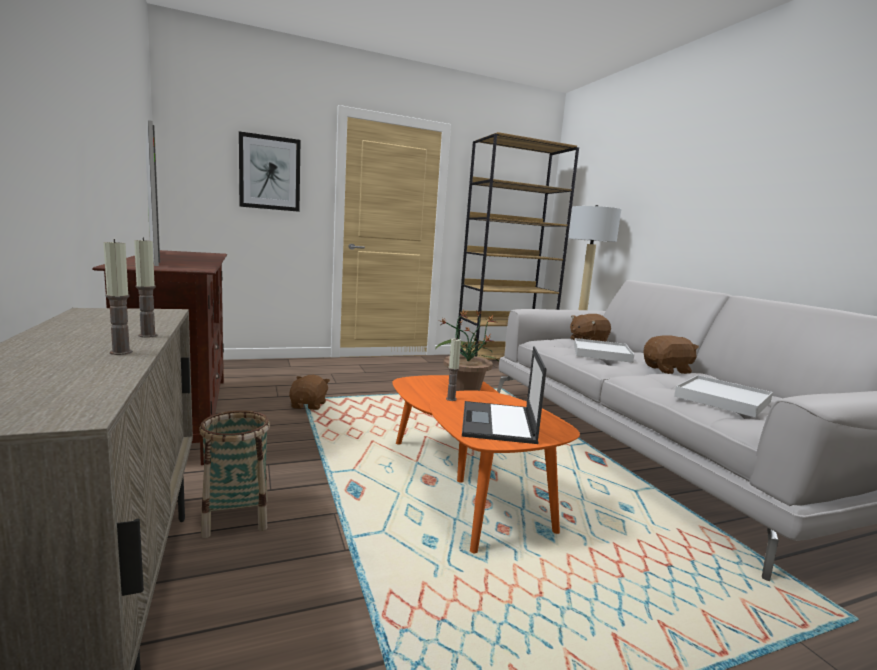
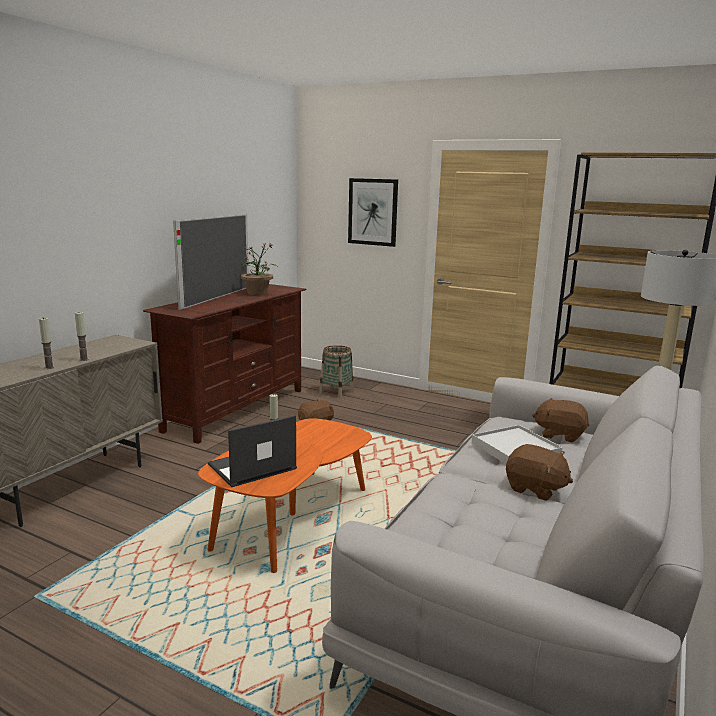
camera: 50 degrees right, 5 degrees up
(236, 517) = (158, 475): basket -> basket (336, 392)
(465, 387) = (336, 440): potted plant -> potted plant (257, 293)
(722, 399) = (455, 526): white tray -> none

